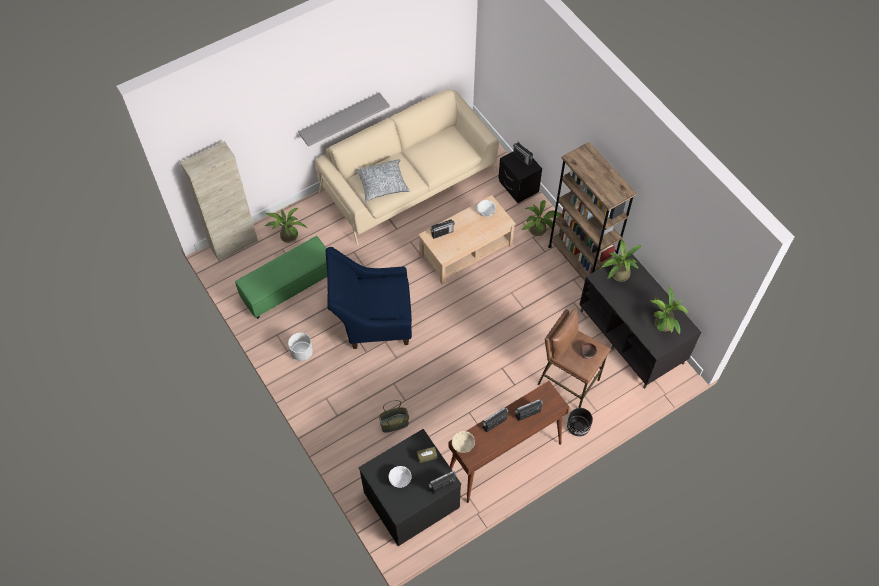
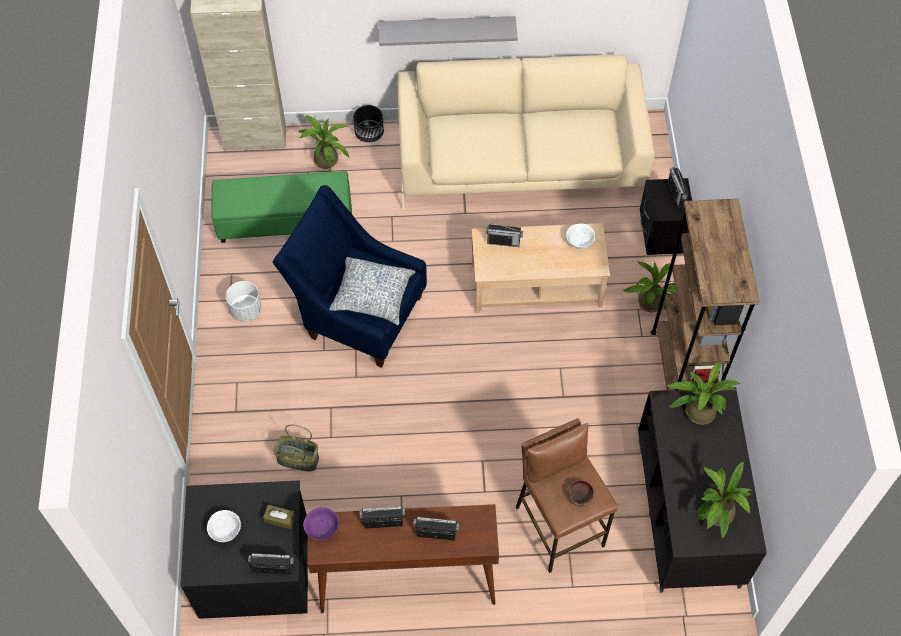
camera: 30 degrees right, 0 degrees up
(382, 185) = (466, 144): pillow -> pillow (372, 296)
(463, 445) = (322, 529): beige bowl -> purple bowl
(578, 427) = (533, 594): black planter -> black planter (369, 133)

